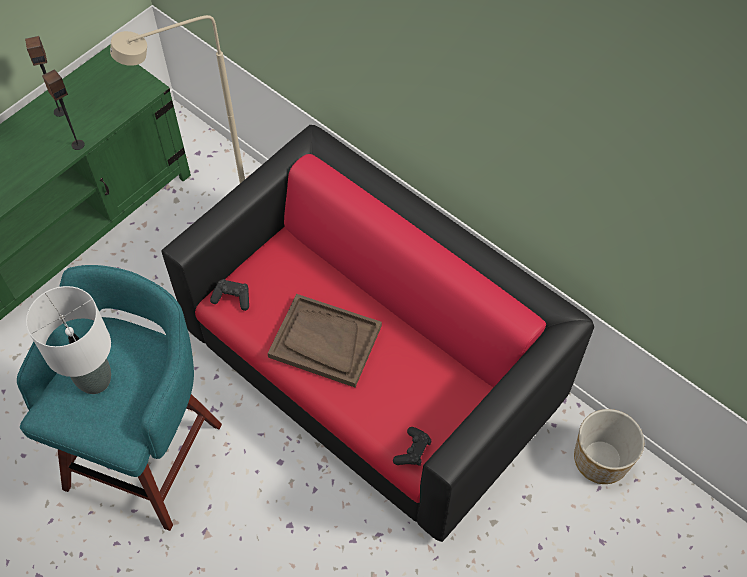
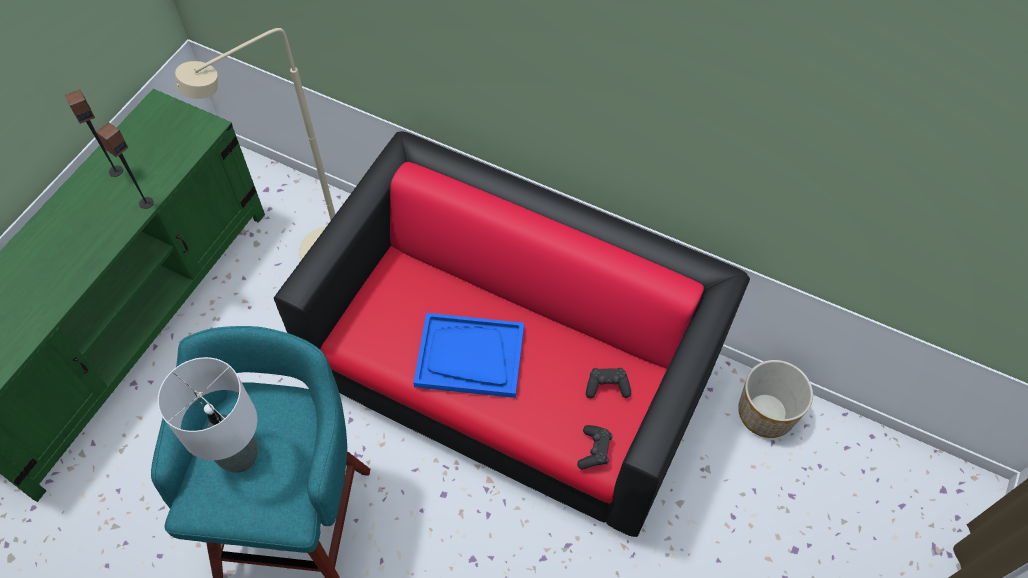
camera: 15 degrees left, 0 degrees up
(232, 298) = (357, 332): black game controller -> black game controller (607, 386)
(325, 342) = (469, 357): brown tray -> blue tray

